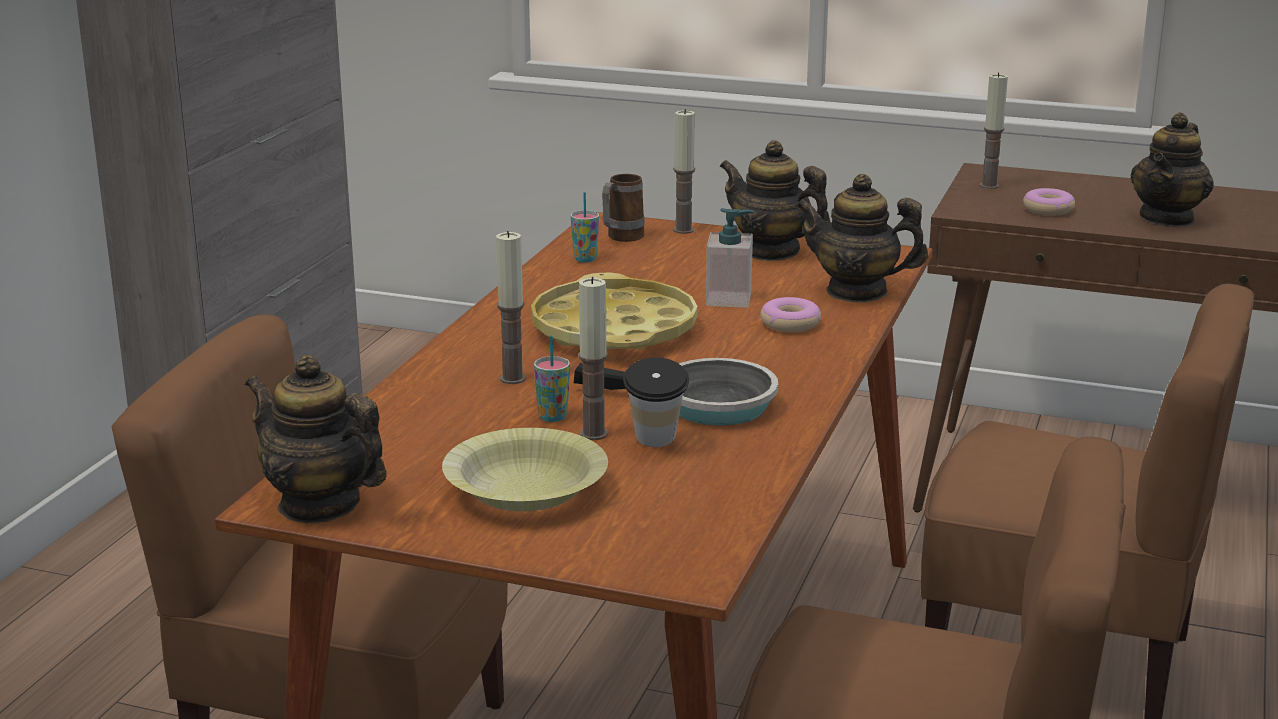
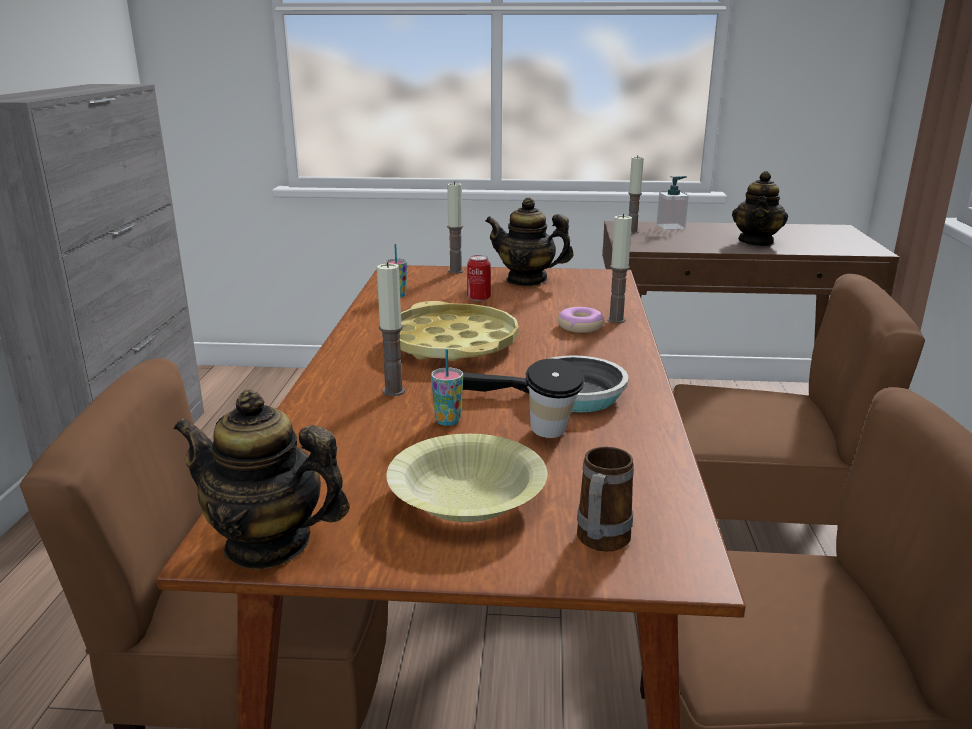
camera: 15 degrees left, 0 degrees up
(593, 434) = (492, 432): candle -> candle (616, 320)
(621, 238) = (414, 280): mug -> mug (600, 543)
(687, 273) = (478, 298): none -> can
(729, 299) = (522, 313): soap dispenser -> soap dispenser (671, 226)
(857, 292) = (607, 301): teapot -> none
(1048, 210) = (681, 242): donut -> none

